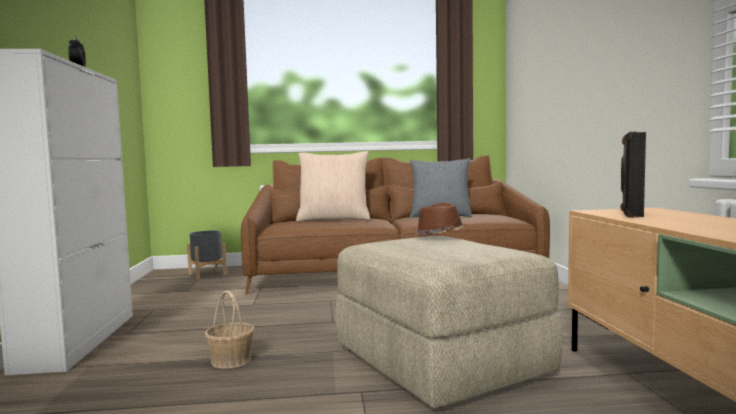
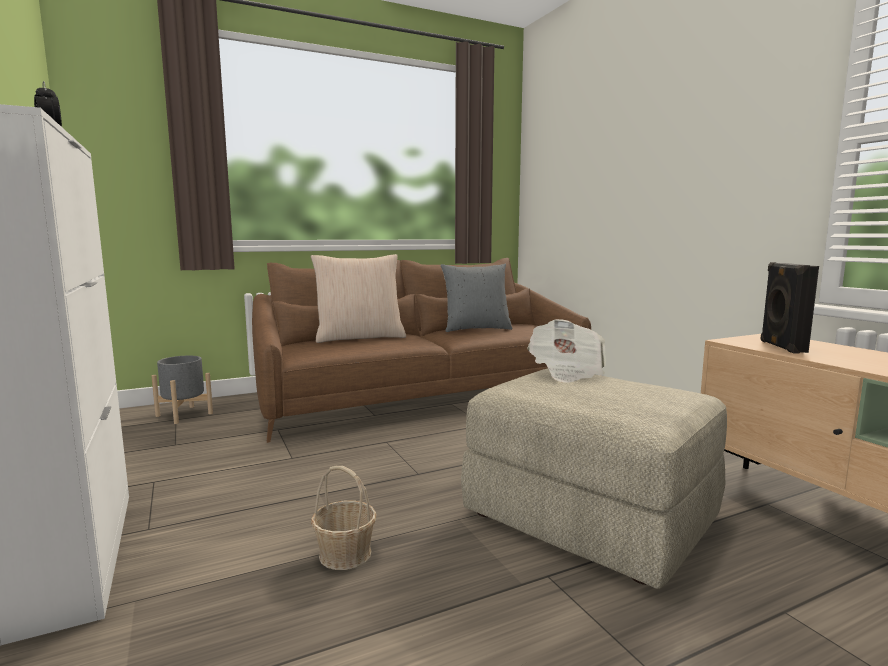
camera: 20 degrees left, 5 degrees up
(438, 236) = (566, 372): brown hat -> newspaper

